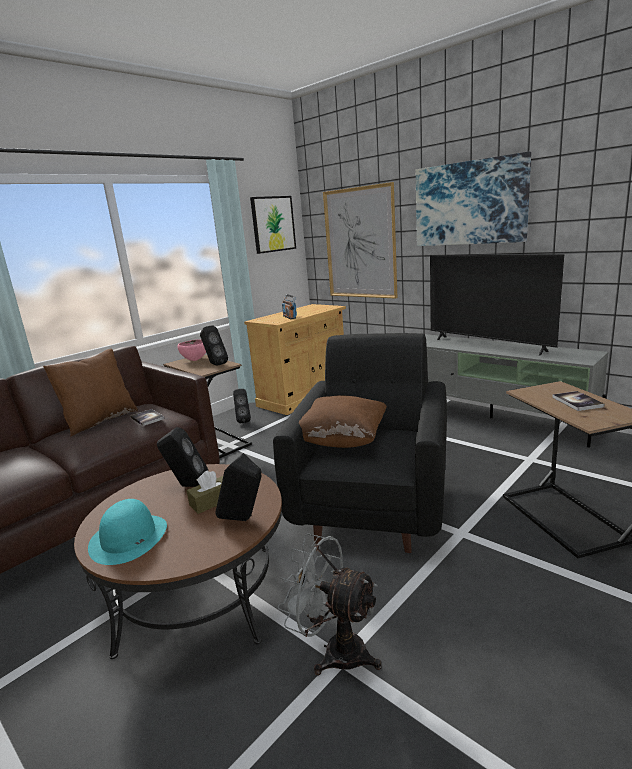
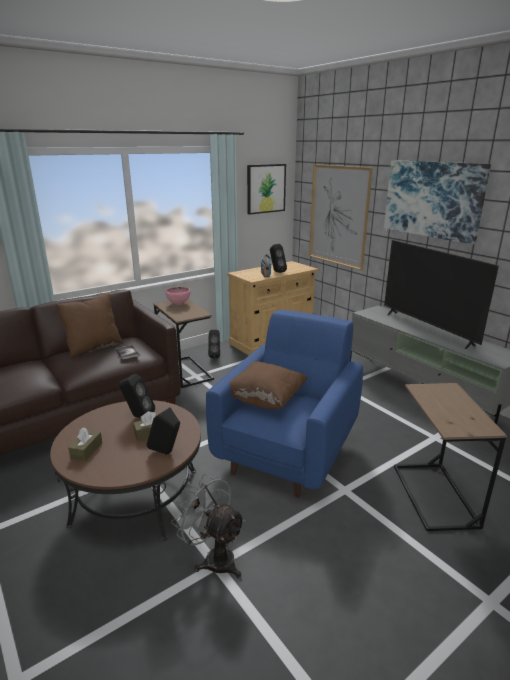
camera: 10 degrees right, 5 degrees up
(129, 538) = (86, 451): turquoise hat -> brown tissue box
(215, 364) = (191, 311): black speaker -> black speaker (276, 271)
(374, 505) = (288, 452): black armchair -> blue armchair
(577, 402) = (454, 407): book -> none

